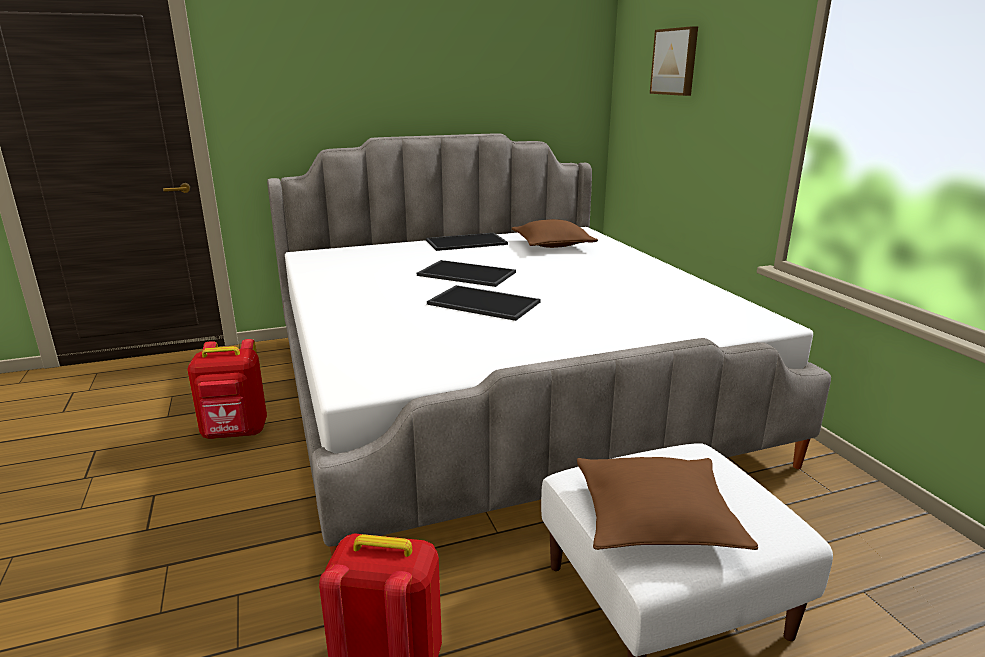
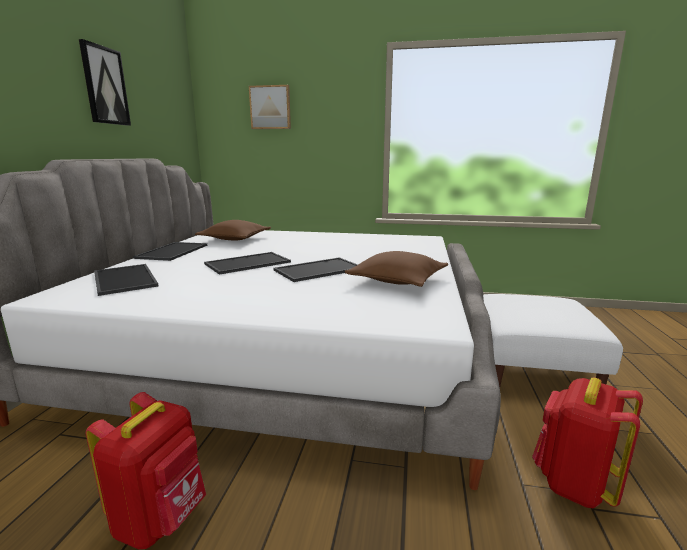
camera: 60 degrees left, 5 degrees down
(367, 256) = (123, 279): none -> tray
(455, 57) = (105, 85): none -> picture
(656, 518) = (557, 318): brown pillow -> brown pillow (397, 280)

